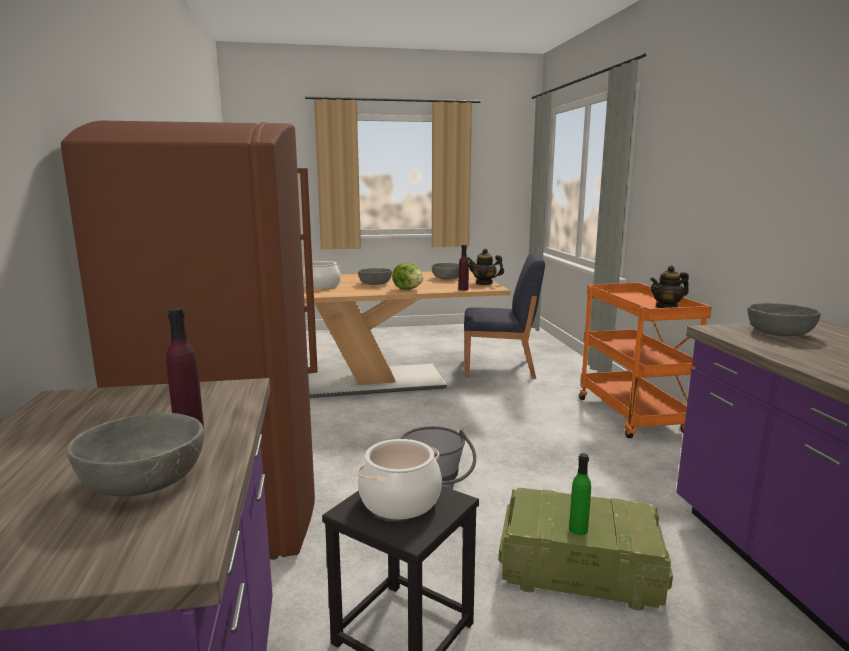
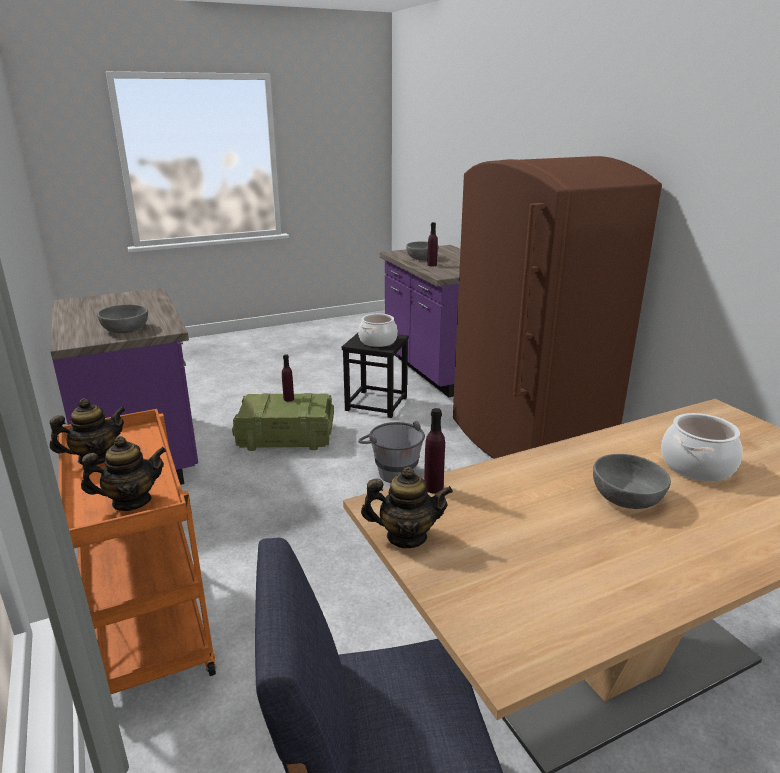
camera: 165 degrees right, 10 degrees up
(408, 289) = (532, 473): lettuce -> none
(447, 278) = (513, 569): grey bowl -> none
(578, 529) = (288, 399): green bottle -> purple bottle
(621, 296) = (131, 501): none -> teapot

